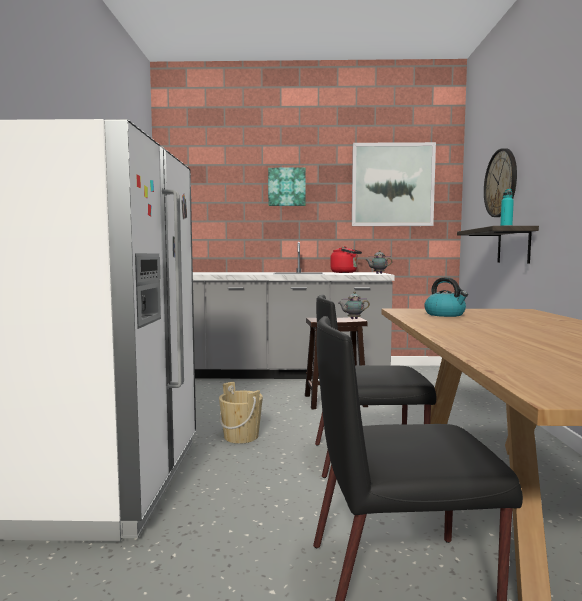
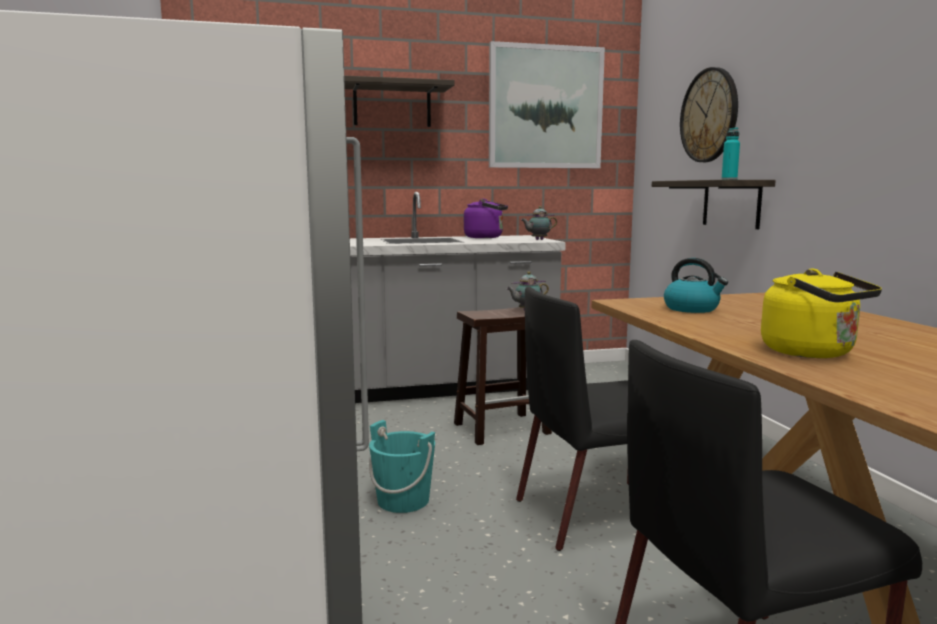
camera: 15 degrees left, 5 degrees up
(241, 436) = (403, 500): beige bucket -> turquoise bucket
(287, 187) = (392, 105): picture -> shelf
(345, 272) = (486, 237): red kettle -> purple kettle
(489, 339) = (813, 353): none -> yellow kettle

